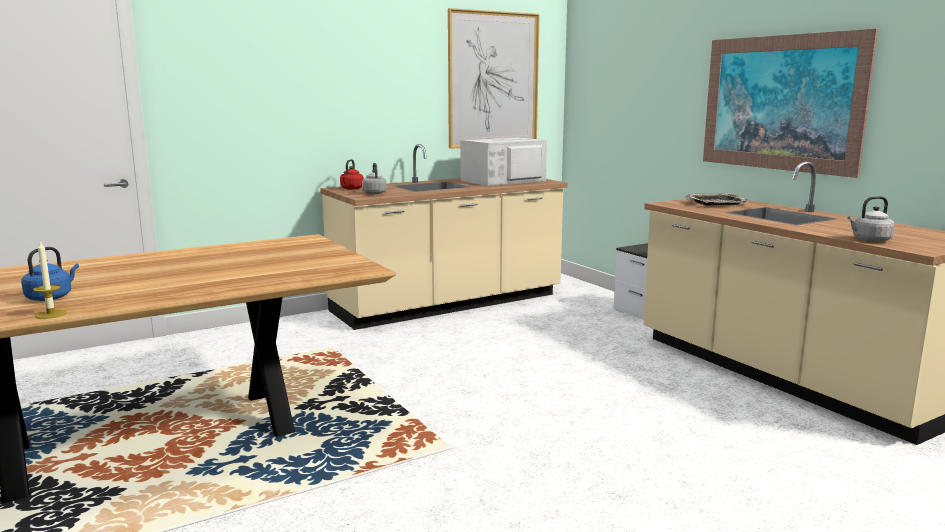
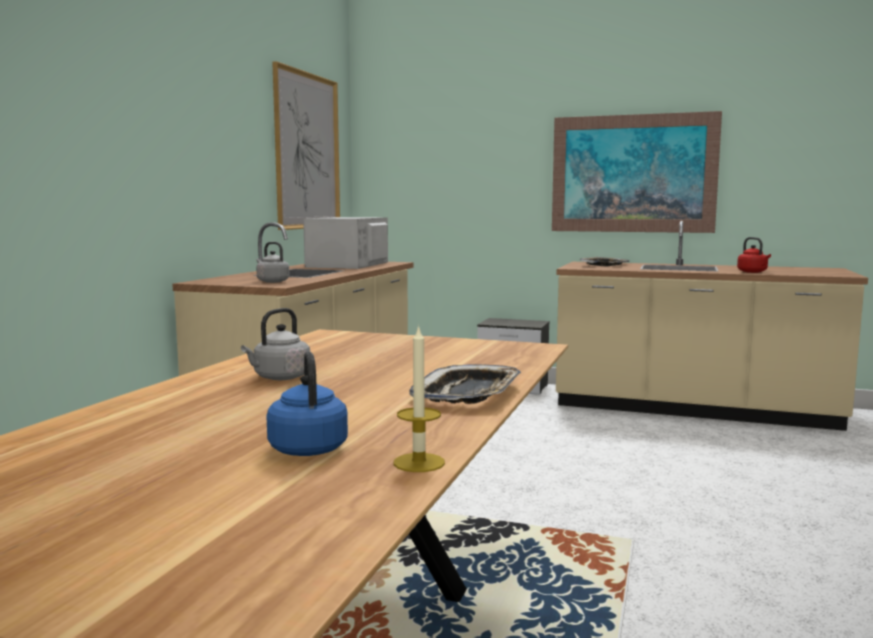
camera: 40 degrees left, 5 degrees down
(202, 289) = (468, 393): none -> tray
(351, 189) = (220, 281): red kettle -> red kettle (753, 272)
(869, 240) = (798, 274): grey kettle -> grey kettle (279, 378)

